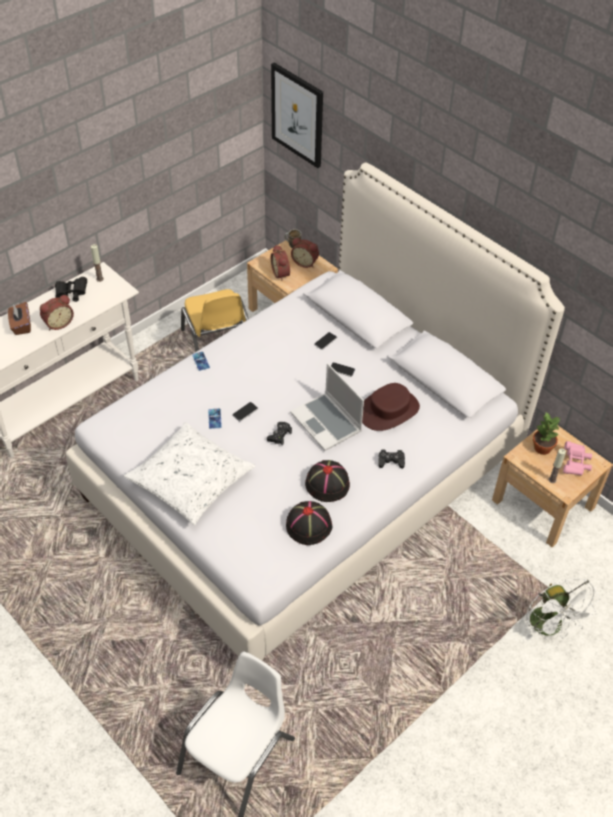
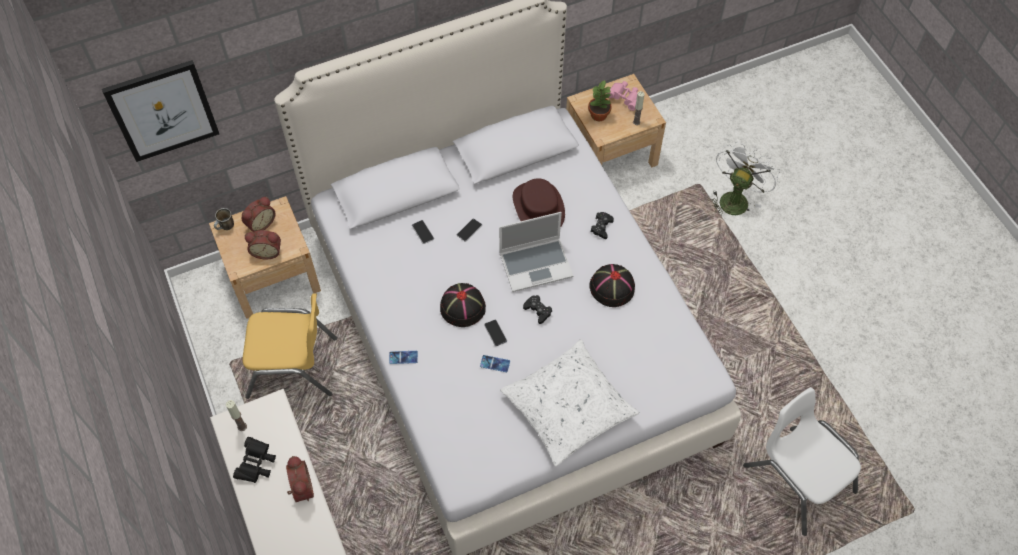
camera: 70 degrees left, 10 degrees up
(21, 325) = (286, 533): brown tissue box -> none
(309, 525) = (656, 317): black hat -> black hat (462, 306)
(550, 628) = (735, 198): white fan -> white fan turned 60 degrees counterclockwise

